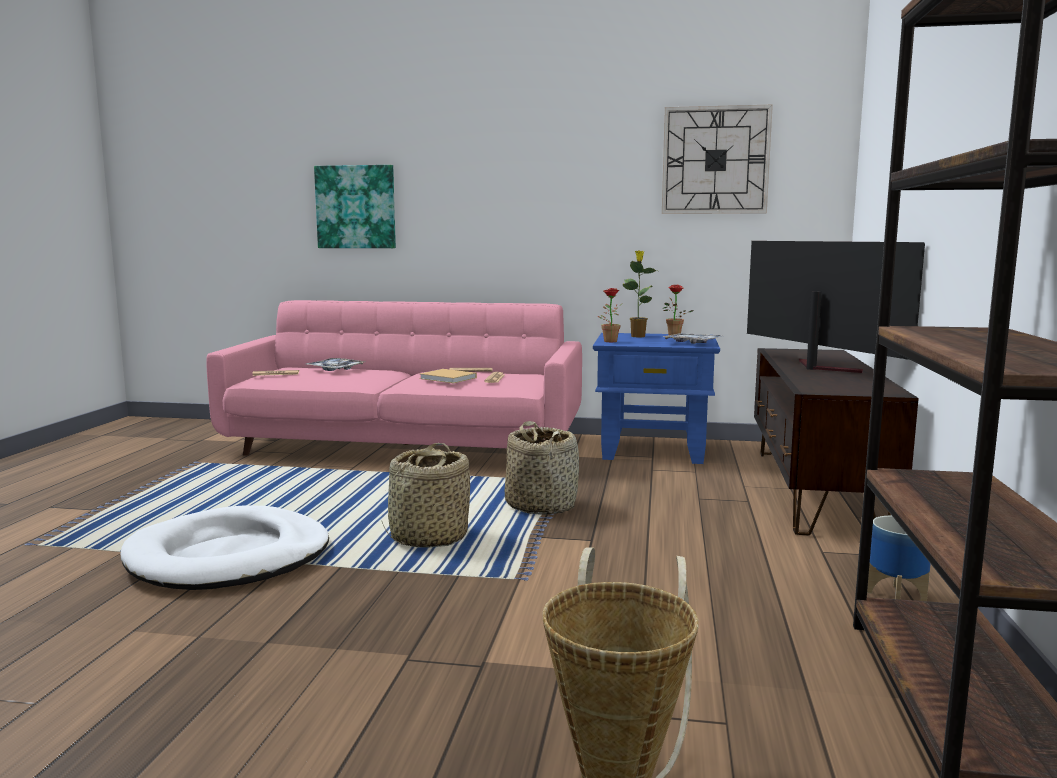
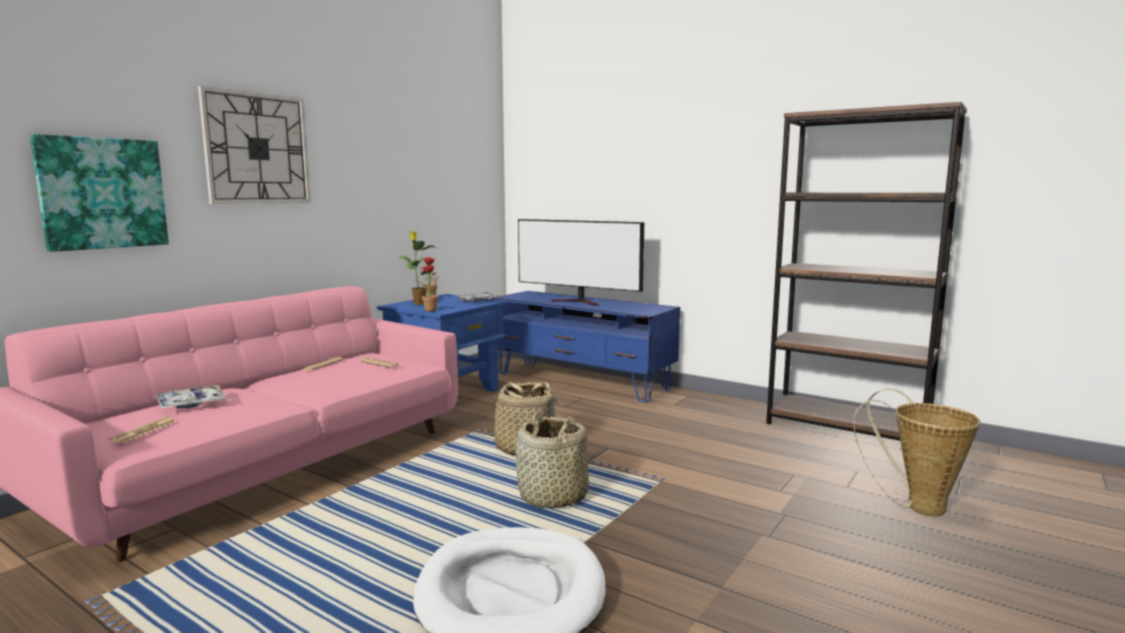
camera: 65 degrees left, 0 degrees up
(449, 378) = (349, 374): beige book -> none
(715, 160) = (437, 157): wall clock -> wall clock (257, 149)
(814, 490) = (581, 381): brown tv stand -> blue tv stand
(817, 367) = (579, 302): television -> television turned 150 degrees counterclockwise
(896, 596) = (738, 407): planter -> none

